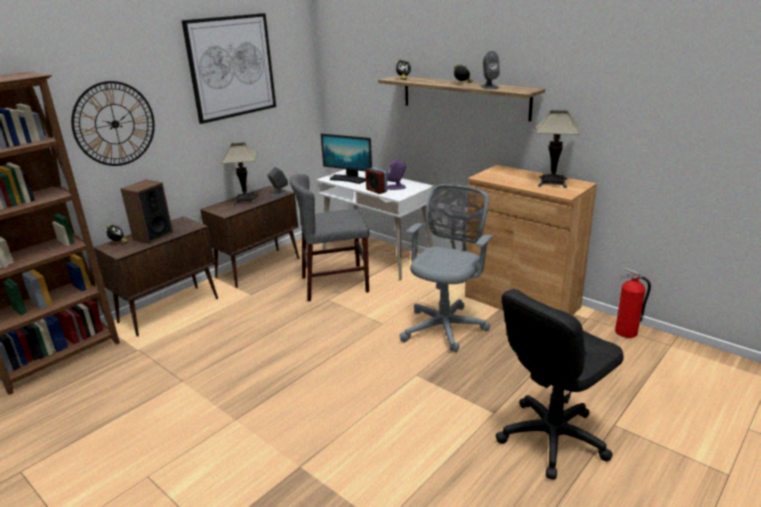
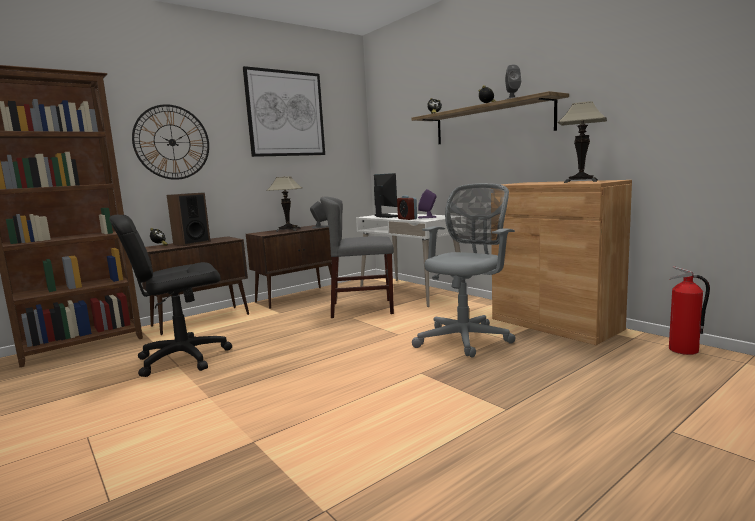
camera: 10 degrees right, 15 degrees down
(348, 179) = (385, 216): monitor -> monitor turned 150 degrees counterclockwise
(551, 438) = (581, 438): black office chair -> black office chair (183, 358)

